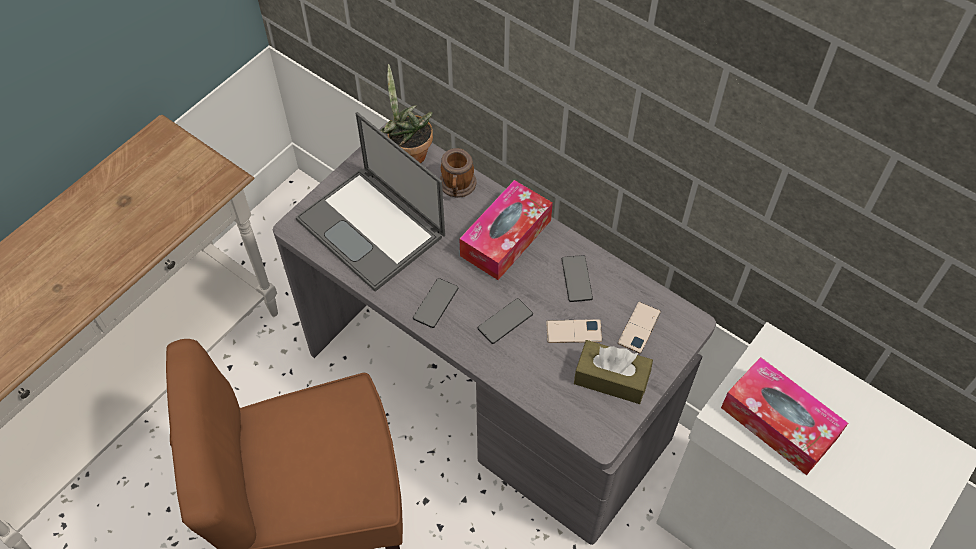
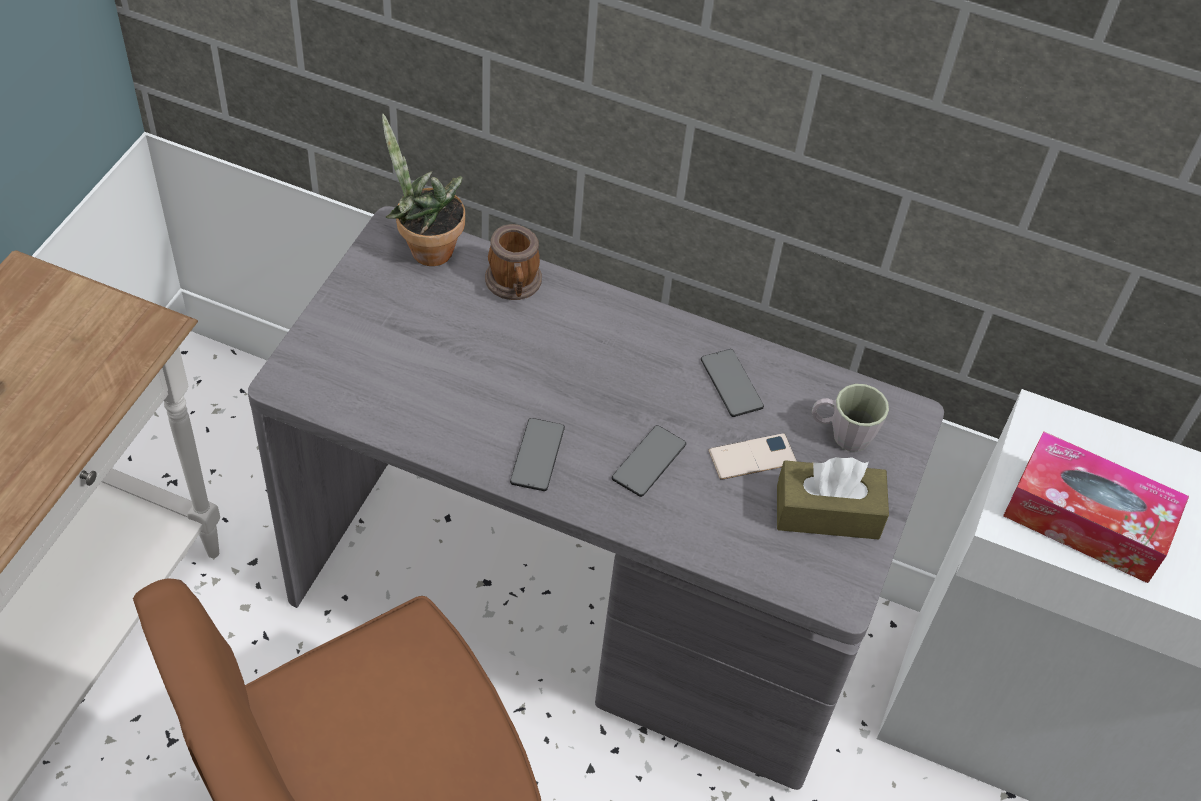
camera: 20 degrees left, 5 degrees down
(372, 228) = (405, 365): laptop -> none
(506, 238) = (610, 344): tissue box -> none
(639, 327) = (842, 434): phone -> grey mug

